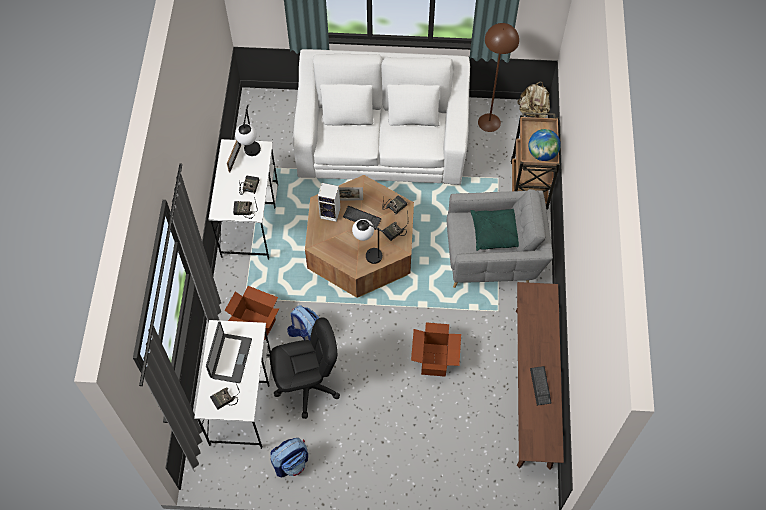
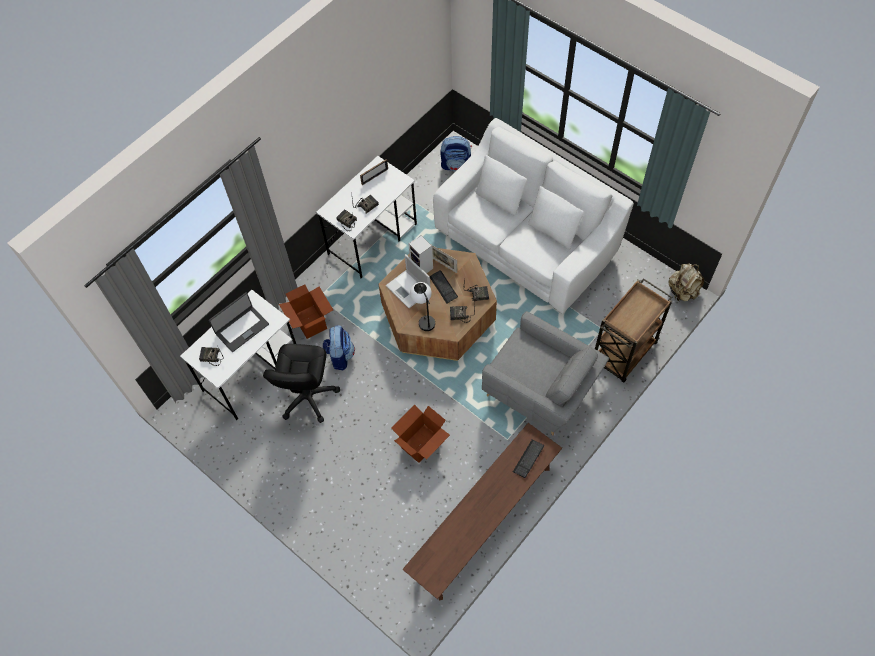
camera: 40 degrees right, 0 degrees up
(251, 155) = (389, 181): table lamp -> none
(291, 463) = (247, 446): backpack -> backpack (456, 165)
(307, 387) = (307, 396): black office chair -> black office chair turned 75 degrees clockwise
(334, 237) = (409, 289): none -> laptop
(489, 122) = (635, 277): brown floor lamp -> none
(495, 233) = (541, 369): green pillow -> none
(540, 386) = (472, 522): keyboard -> keyboard (528, 459)
(542, 154) = (630, 325): globe -> none

